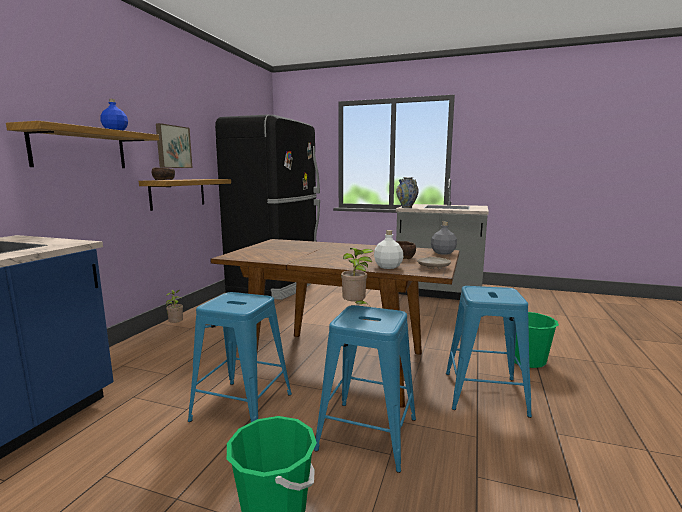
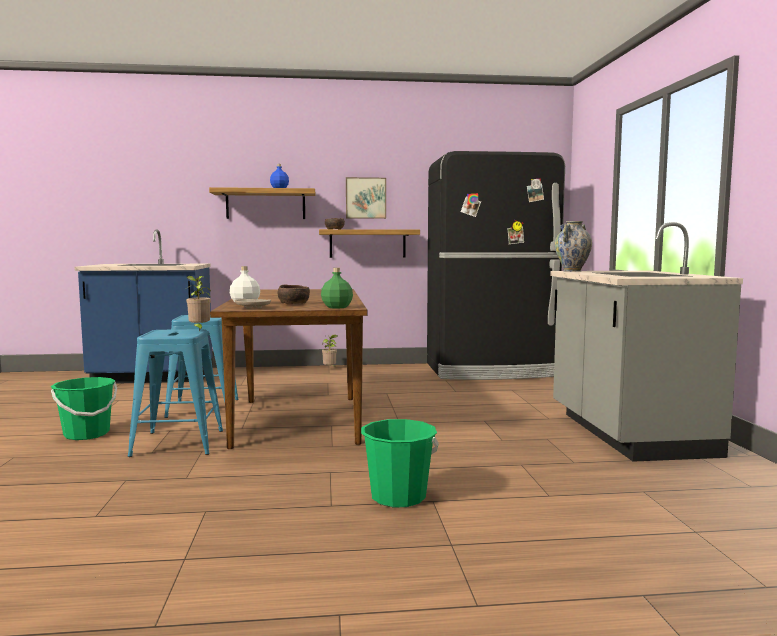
camera: 65 degrees right, 5 degrees down
(442, 253) = (337, 307): grey bottle -> green bottle
(484, 393) = (278, 477): blue stool -> none

